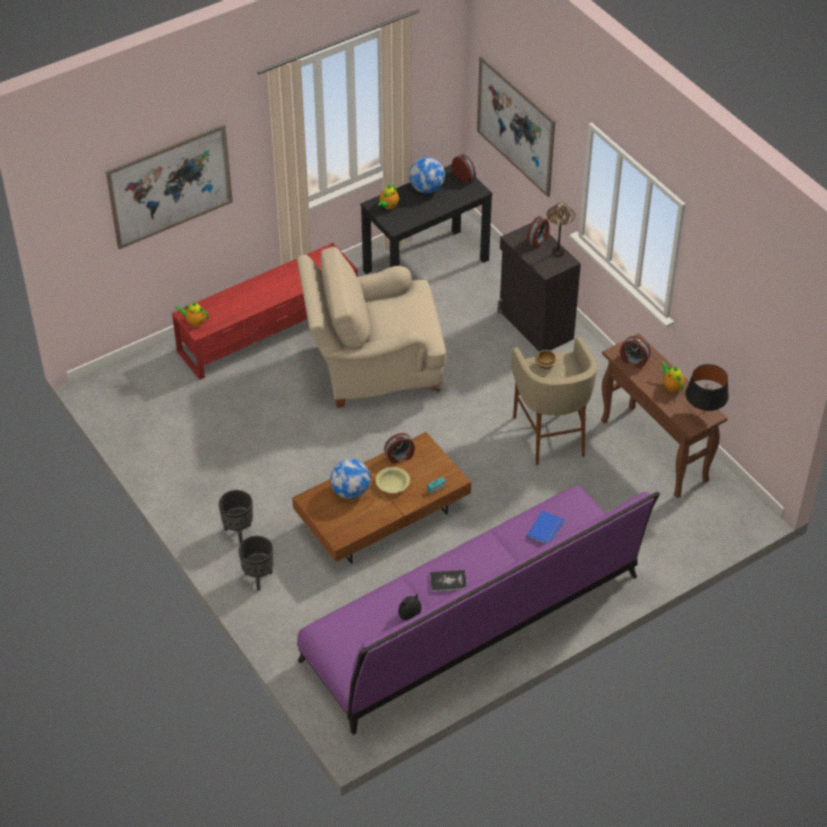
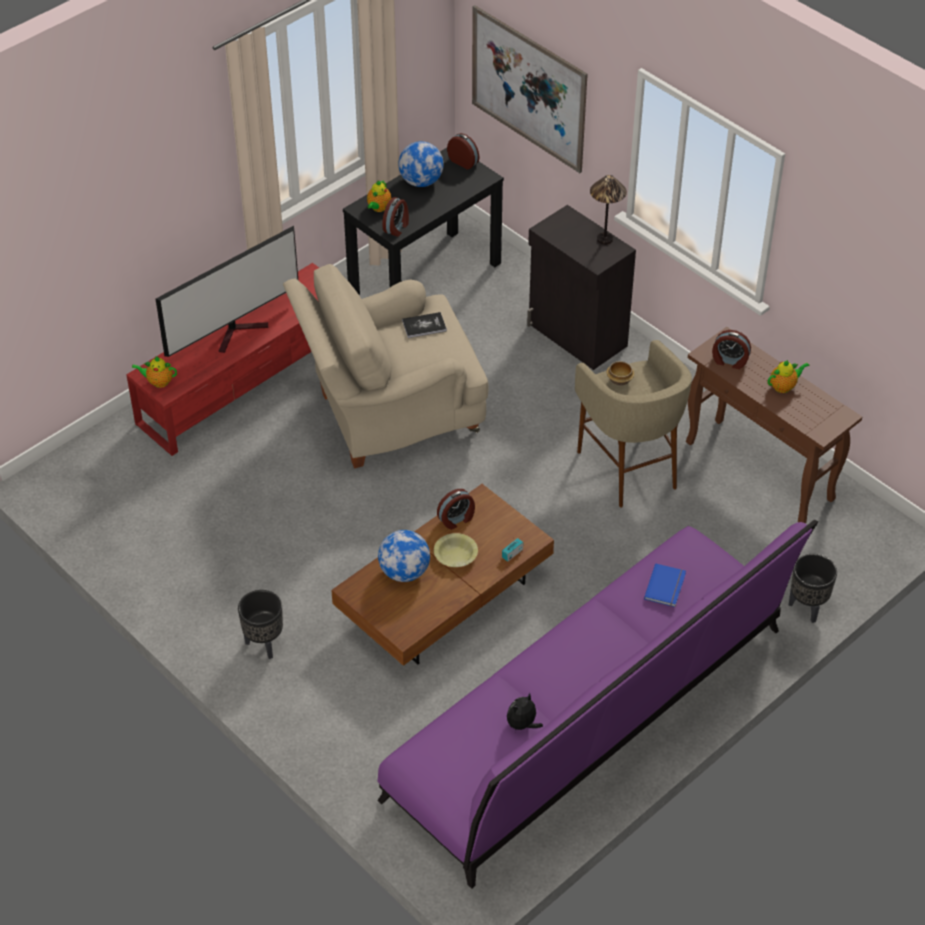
camera: 10 degrees left, 0 degrees up
(170, 186) = (112, 209): picture -> none
(258, 579) = (303, 701): black planter -> black planter (807, 608)
(264, 290) = (239, 332): none -> television
(448, 581) = (559, 671): book -> book (424, 326)
(538, 240) = (577, 228): alarm clock -> alarm clock (397, 228)
(671, 386) = (784, 386): teapot -> teapot turned 105 degrees clockwise
(703, 414) = (832, 415): black table lamp -> none

